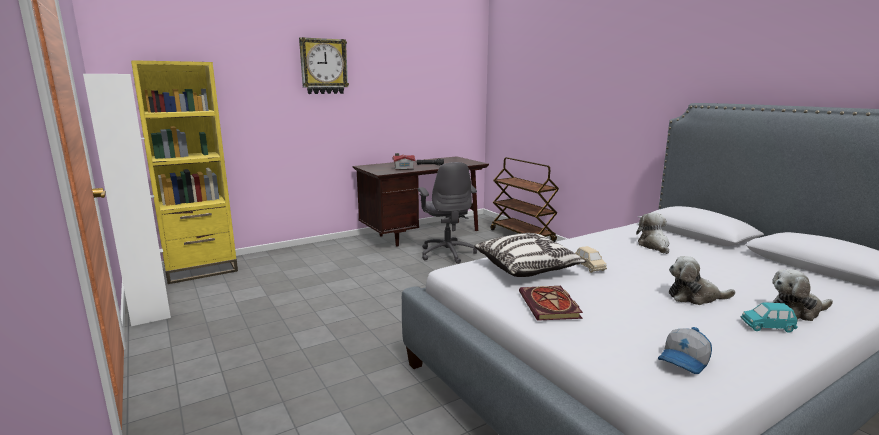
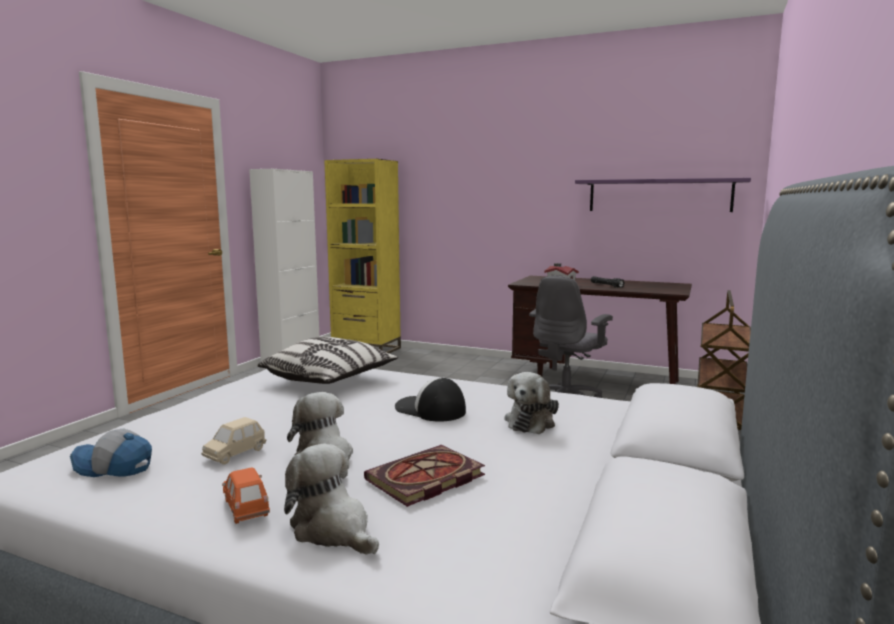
camera: 55 degrees right, 5 degrees down
(323, 66) = (508, 159): wall clock -> none
(434, 97) = (659, 195): none -> purple shelf
(551, 306) = (227, 402): book -> book (424, 480)
(589, 267) = (368, 400): beige toy car -> beige toy car (235, 454)
(620, 259) = (430, 410): none -> cap
(654, 246) = (531, 422): plush toy -> plush toy turned 150 degrees clockwise
(767, 327) = (246, 508): turquoise toy car -> orange toy car

